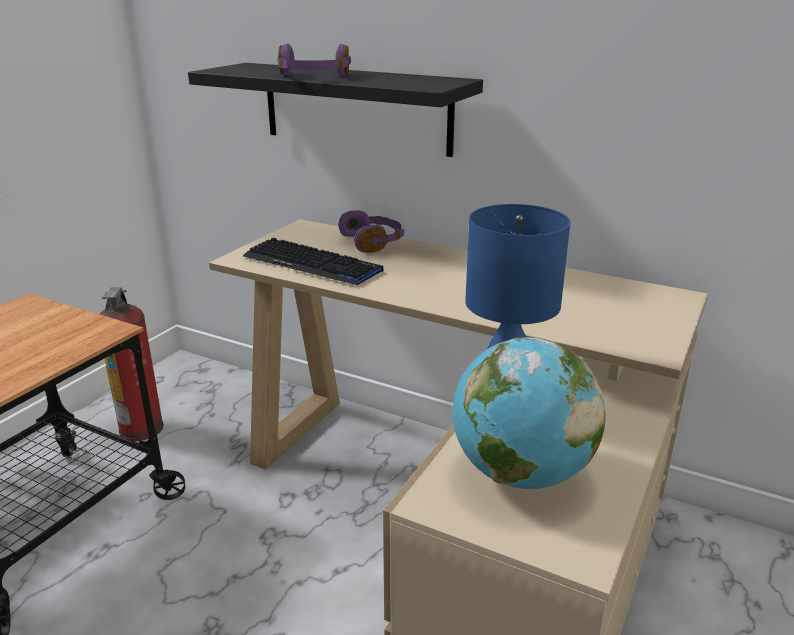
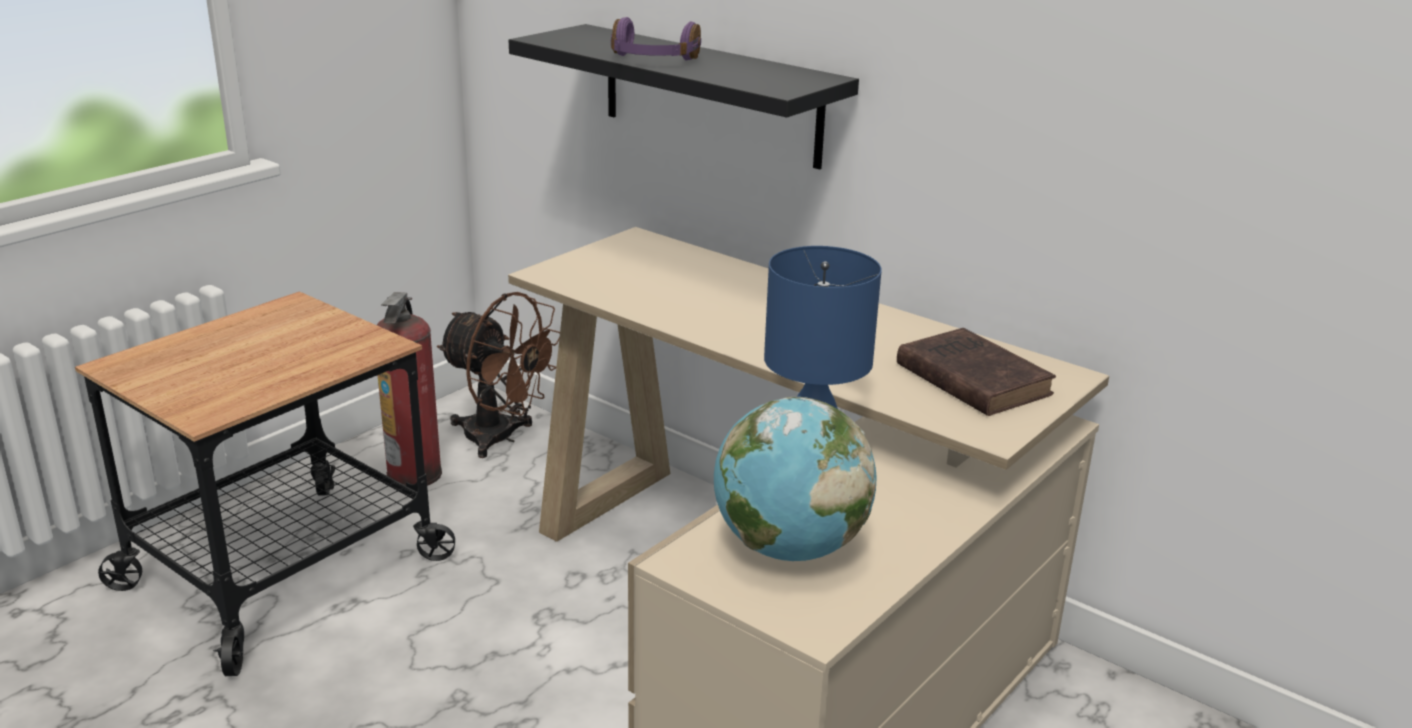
camera: 10 degrees right, 0 degrees up
(205, 391) = (501, 438): none -> brown fan
(312, 264) = (630, 289): keyboard -> none
(373, 242) = (716, 267): purple headphones -> none
(609, 306) = (970, 378): none -> brown book

